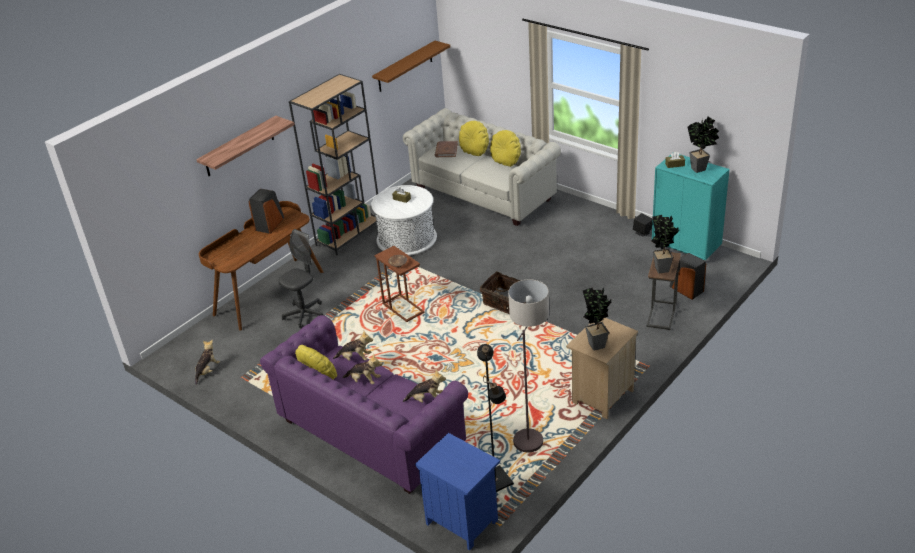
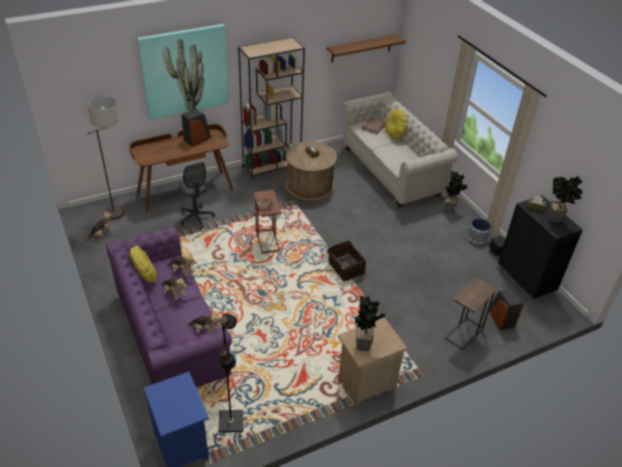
camera: 20 degrees right, 5 degrees up
(239, 146) = (184, 71): shelf -> picture
(305, 315) = (196, 217): grey office chair -> grey office chair turned 90 degrees clockwise
(406, 238) = (309, 185): white coffee table -> brown coffee table
(506, 162) = (412, 152): yellow pillow -> none
(531, 435) = (286, 394): grey floor lamp -> grey floor lamp (120, 211)
(614, 226) = (477, 237): none -> planter
(662, 267) = (472, 296): potted plant -> potted plant (450, 209)
(687, 246) = (527, 279): turquoise cabinet -> black cabinet

